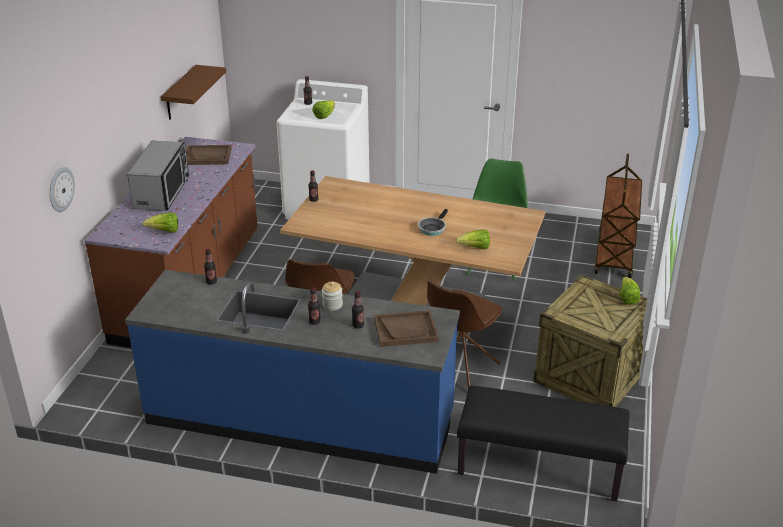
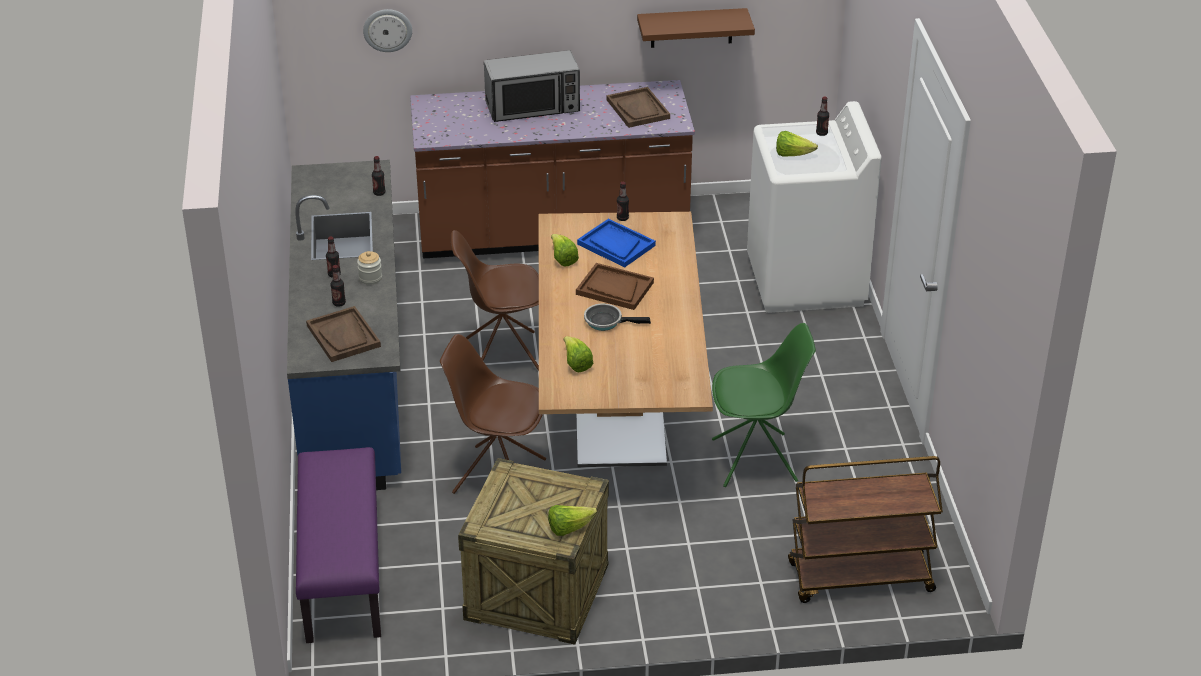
camera: 70 degrees right, 5 degrees up
(164, 231) = (451, 134): lettuce -> lettuce (563, 259)
(344, 208) = (616, 245): none -> blue tray
(396, 218) = (614, 288): none -> brown tray
(538, 468) = (341, 572): black bench -> purple bench

